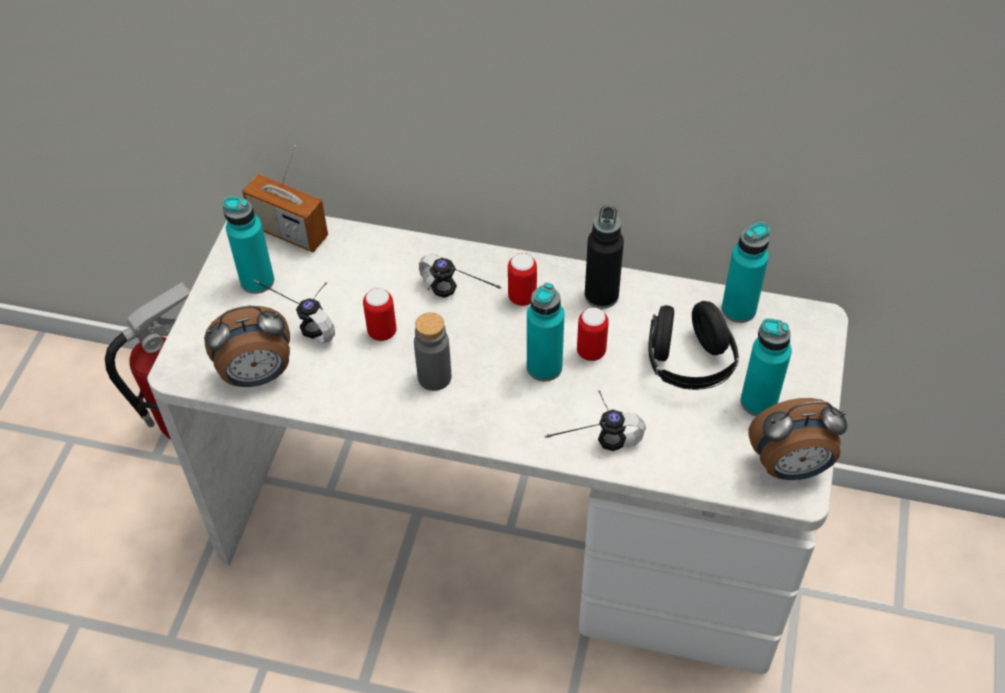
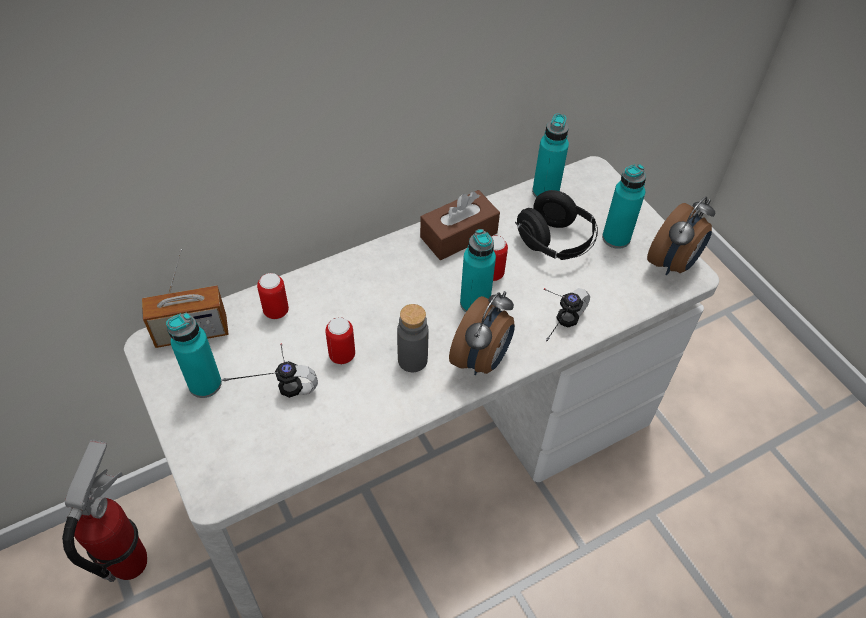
camera: 45 degrees left, 0 degrees up
(257, 376) = (283, 452): alarm clock -> alarm clock (482, 359)
(451, 304) = (368, 304): headphones -> none
(522, 297) = (411, 269): can -> can (276, 311)
(601, 295) = (459, 235): black bottle -> brown tissue box

